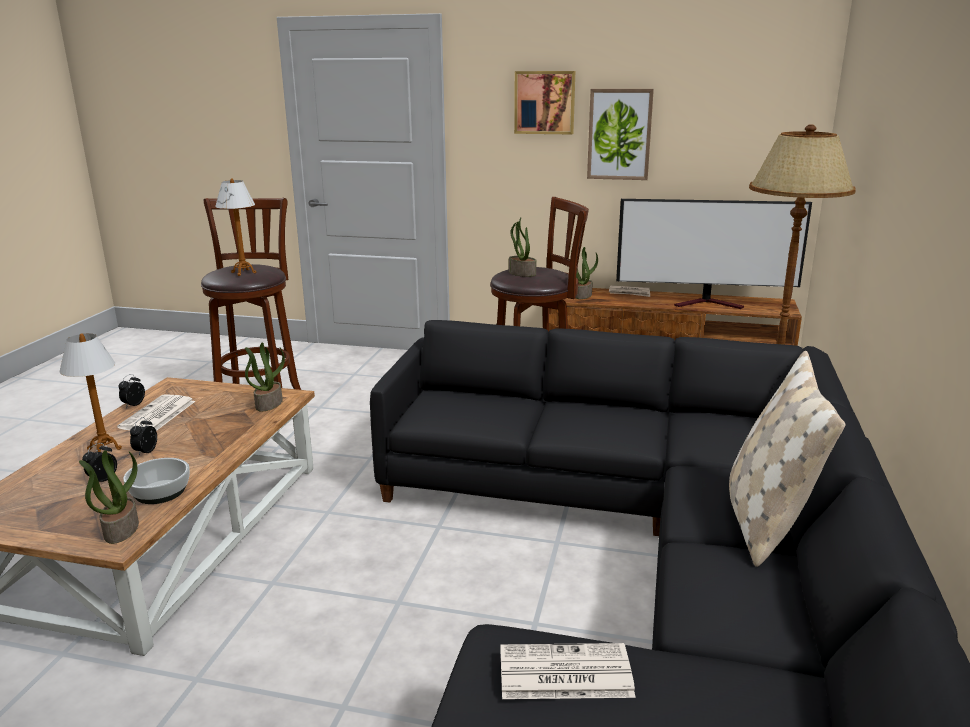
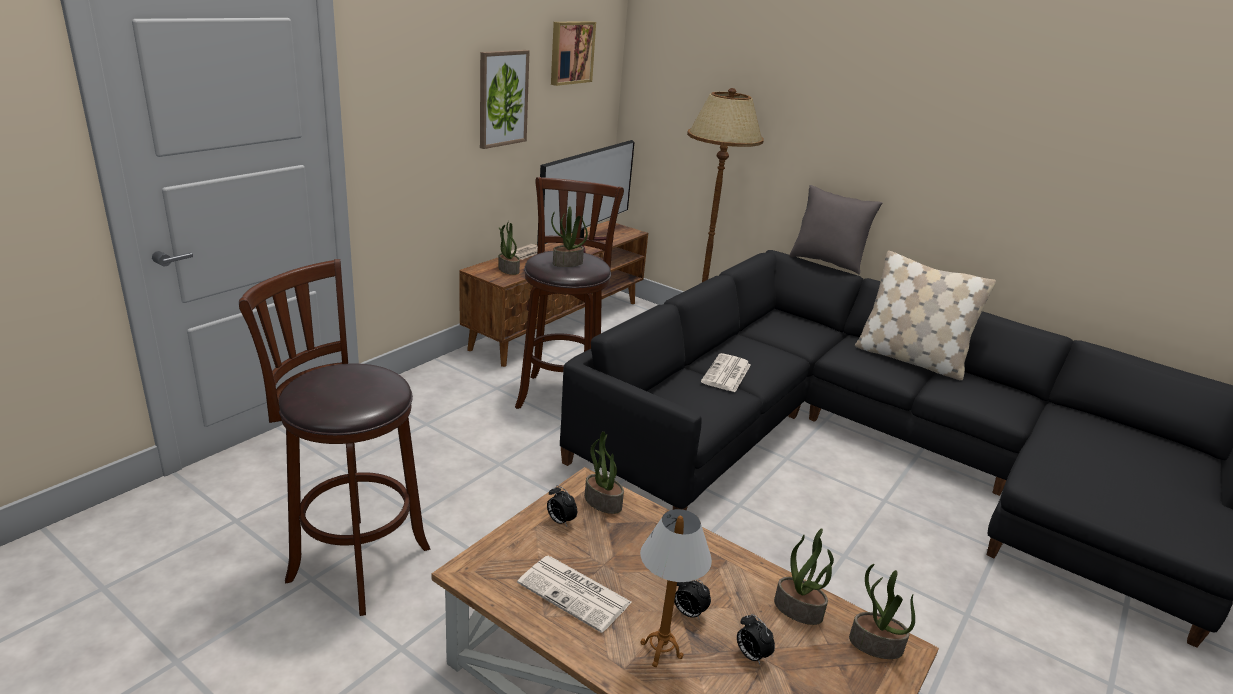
camera: 70 degrees left, 5 degrees up
(133, 405) = (521, 614): alarm clock -> alarm clock (560, 521)
(160, 492) = (799, 609): bowl -> potted plant
(244, 273) = (367, 385): table lamp -> none
(544, 102) = (442, 70): picture -> picture (570, 52)
(563, 673) = (1071, 468): newspaper -> newspaper (726, 374)
(839, 376) = (826, 263): none -> grey pillow

